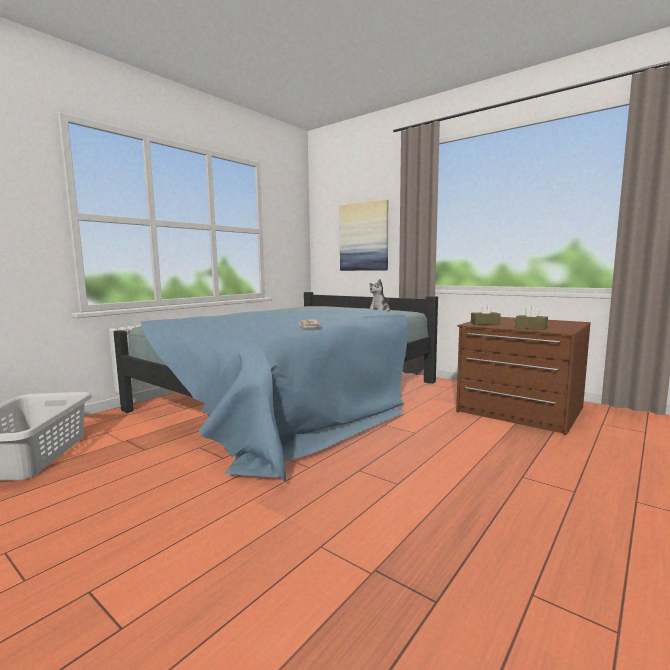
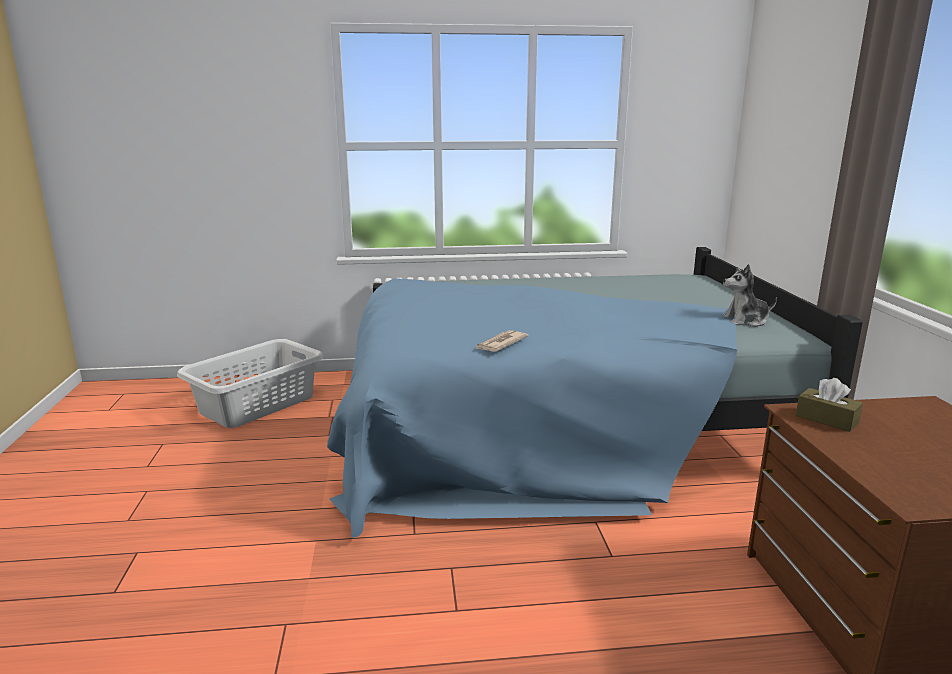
camera: 45 degrees right, 10 degrees up
(364, 237) = (802, 163): picture -> none
(531, 328) = (876, 466): brown tissue box -> none

